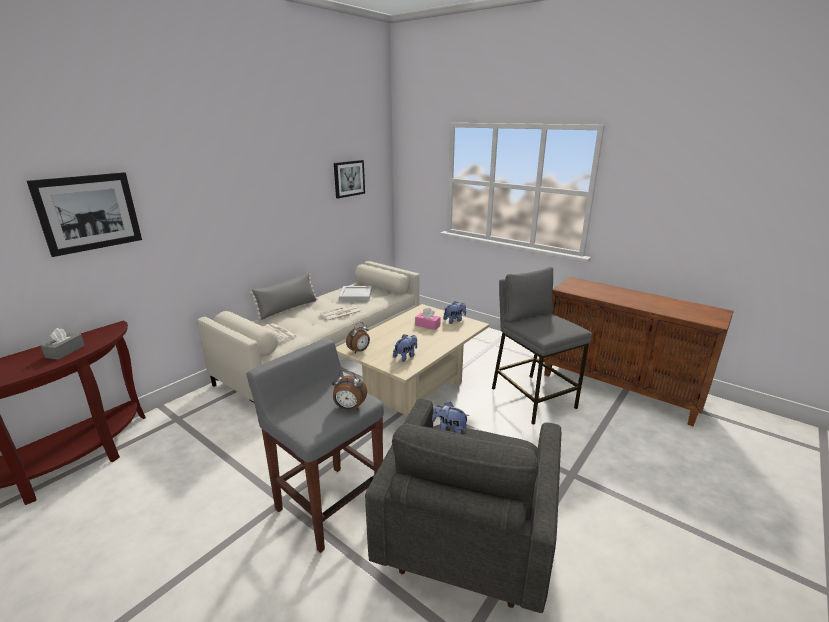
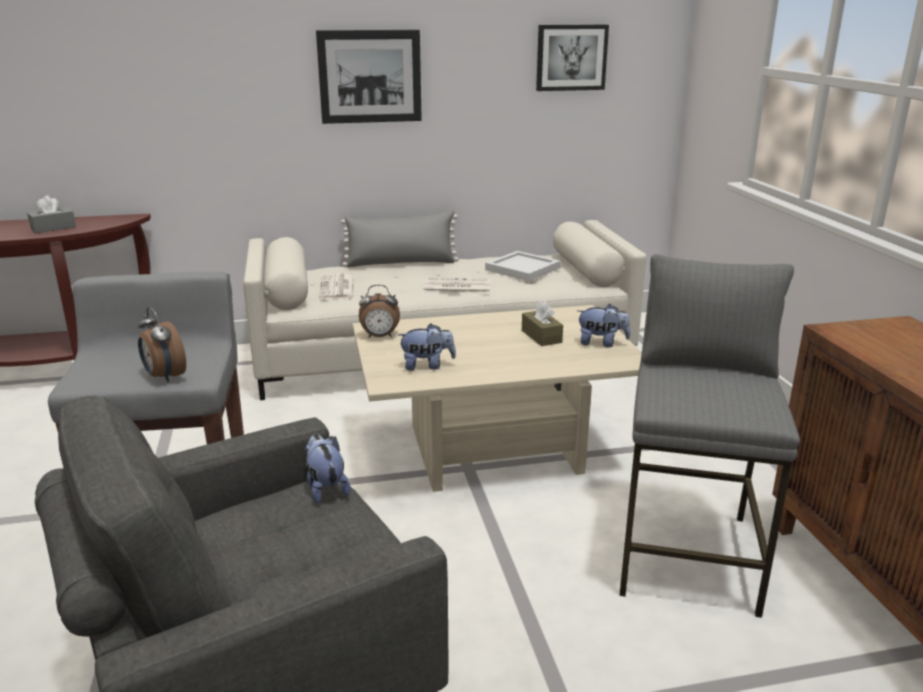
camera: 40 degrees right, 0 degrees up
(89, 213) = (122, 59): picture -> picture (370, 76)
(427, 325) = (541, 336): pink tissue box -> brown tissue box

